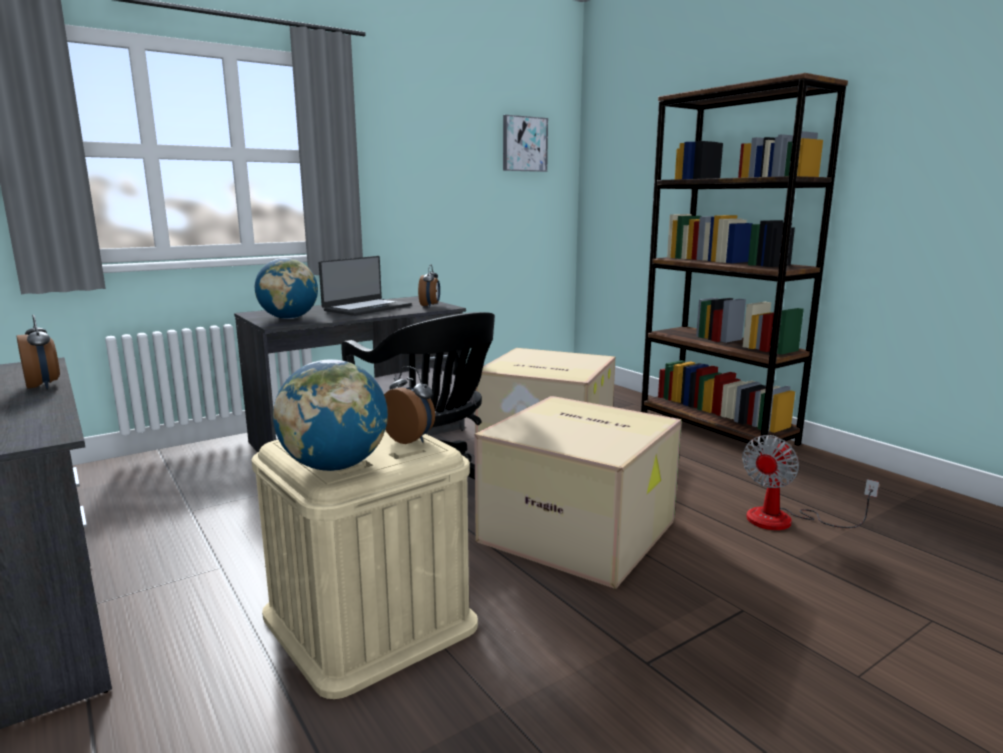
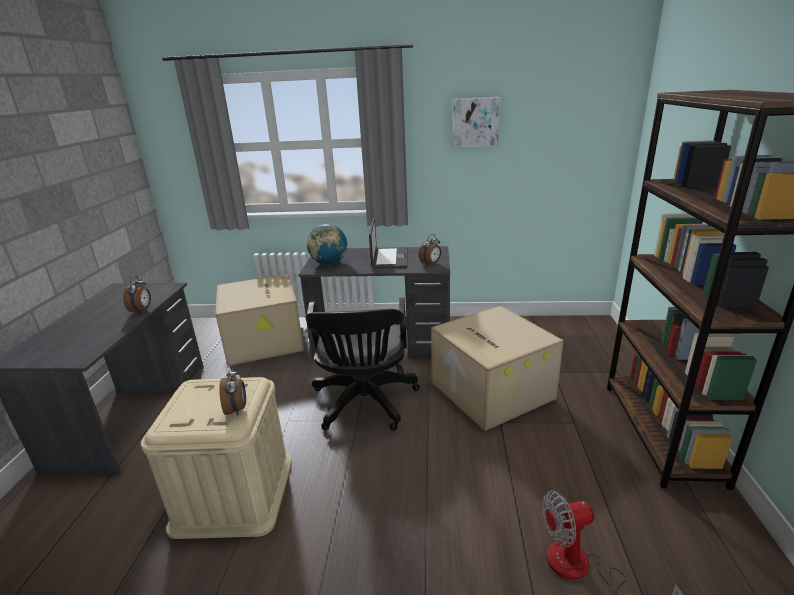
camera: 40 degrees right, 10 degrees up
(335, 466) = (175, 418): globe -> none
(366, 308) = (389, 258): laptop -> laptop turned 75 degrees counterclockwise
(524, 144) = (574, 116): picture -> picture (475, 122)
(581, 530) = (411, 489): cardboard box -> cardboard box (265, 340)

